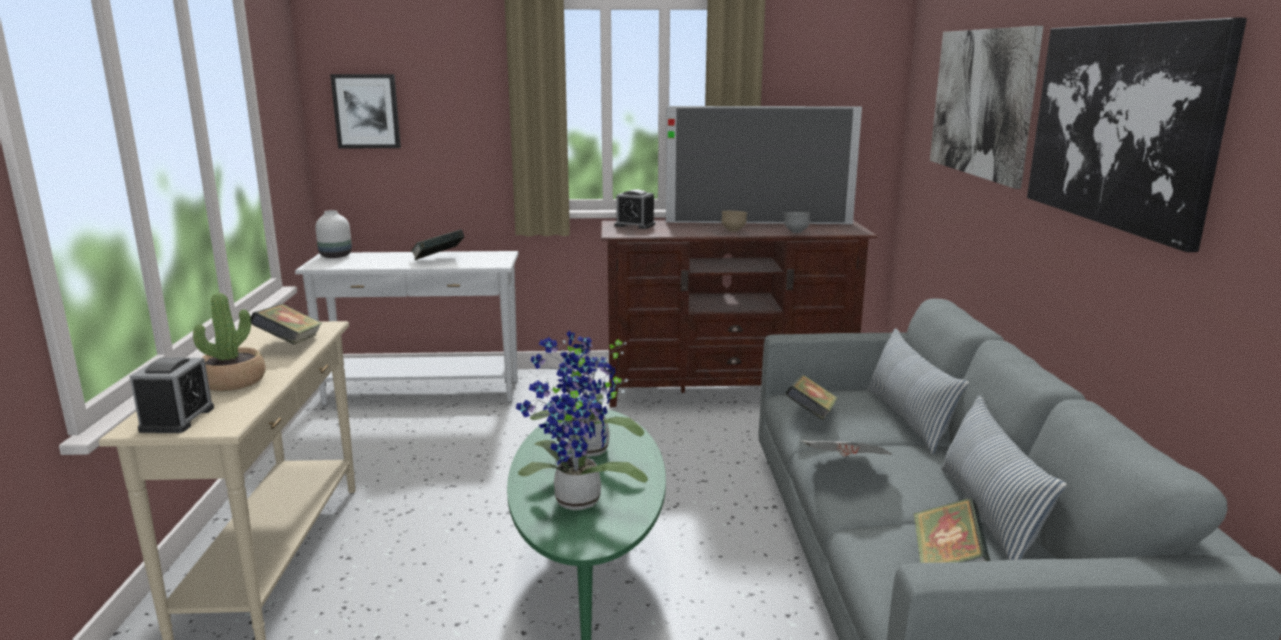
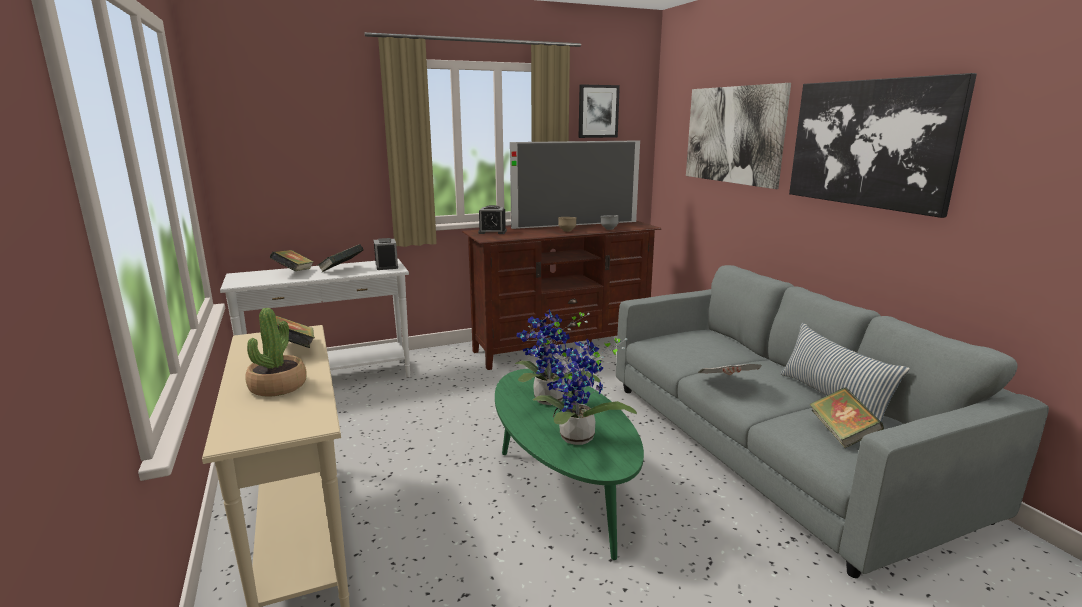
camera: 20 degrees left, 0 degrees up
(177, 419) = (263, 426): alarm clock -> alarm clock (386, 266)
(335, 256) = (245, 275): white vase -> none
(366, 111) = (259, 150): picture -> picture (598, 111)
(810, 415) = (673, 353): book -> book (294, 273)
(908, 419) = (732, 346): pillow -> none

